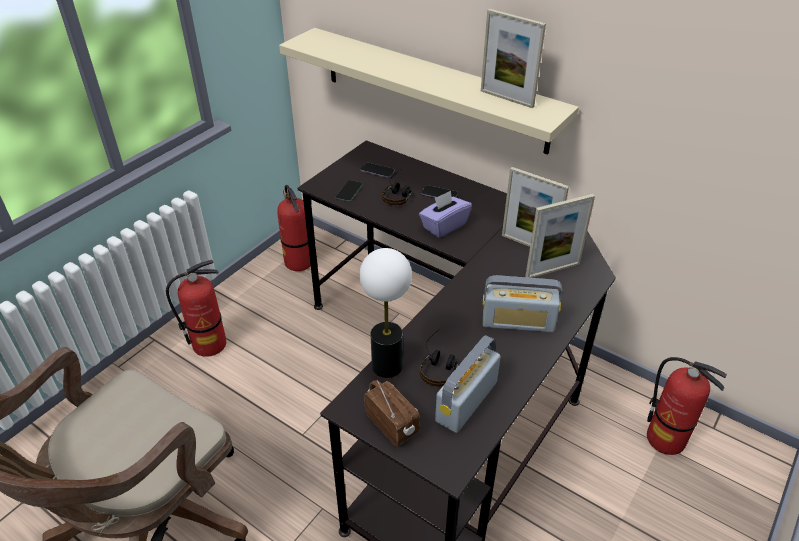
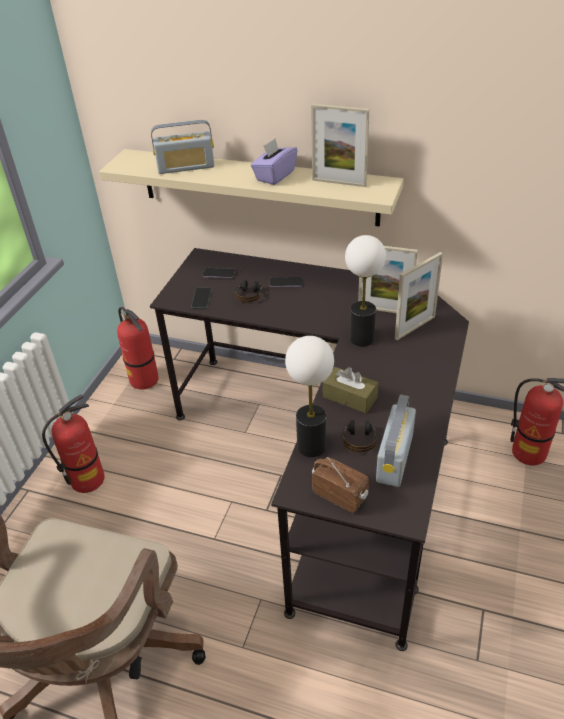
camera: 15 degrees left, 0 degrees up
(444, 226) = (303, 310): purple tissue box -> purple tissue box (274, 176)
(449, 326) = (350, 397): none -> brown tissue box
(491, 268) = (362, 338): none -> table lamp
(518, 322) = (406, 379): radio -> radio (186, 167)

